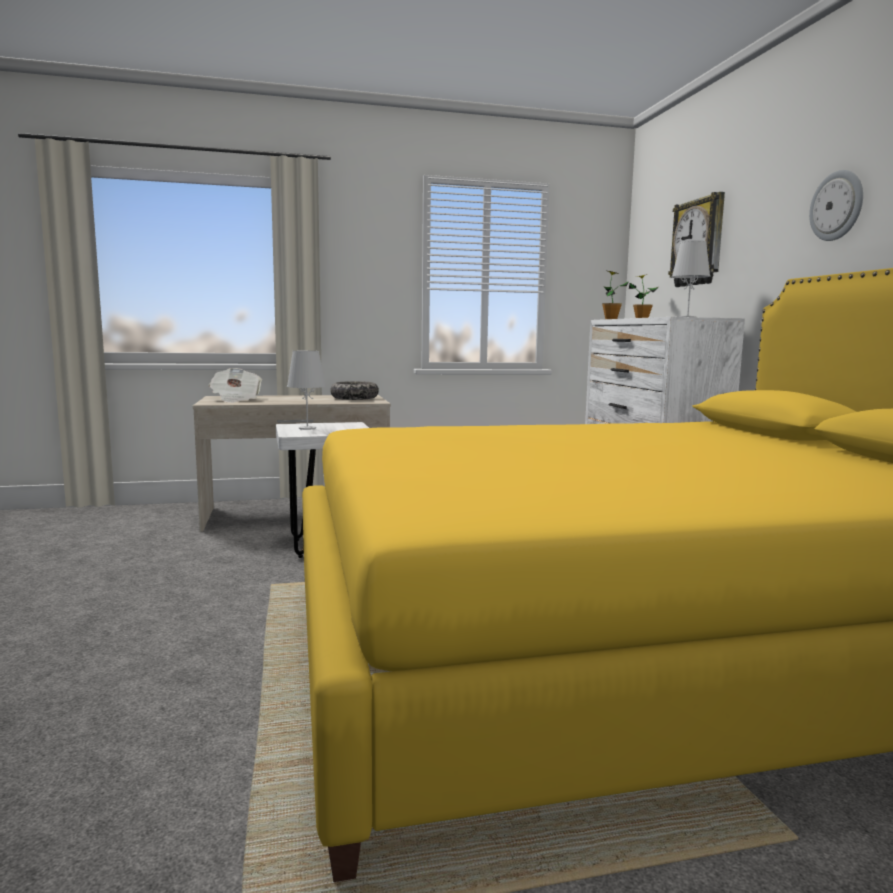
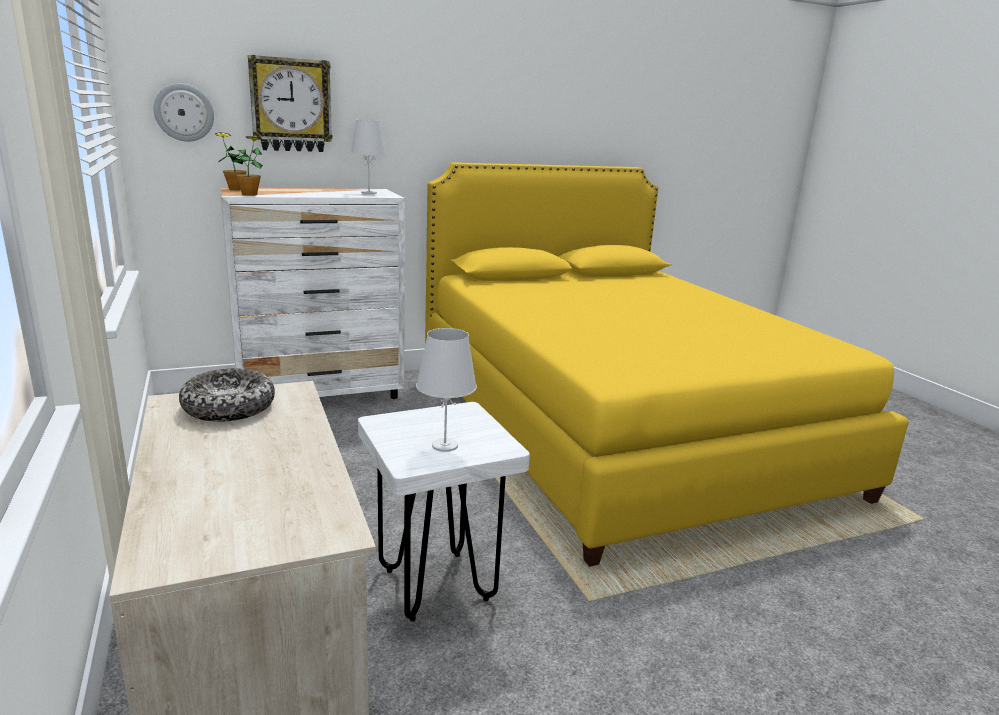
camera: 100 degrees left, 10 degrees up
(236, 400) = (254, 517): newspaper -> none
(837, 206) = (463, 110): wall clock -> wall clock (184, 112)

